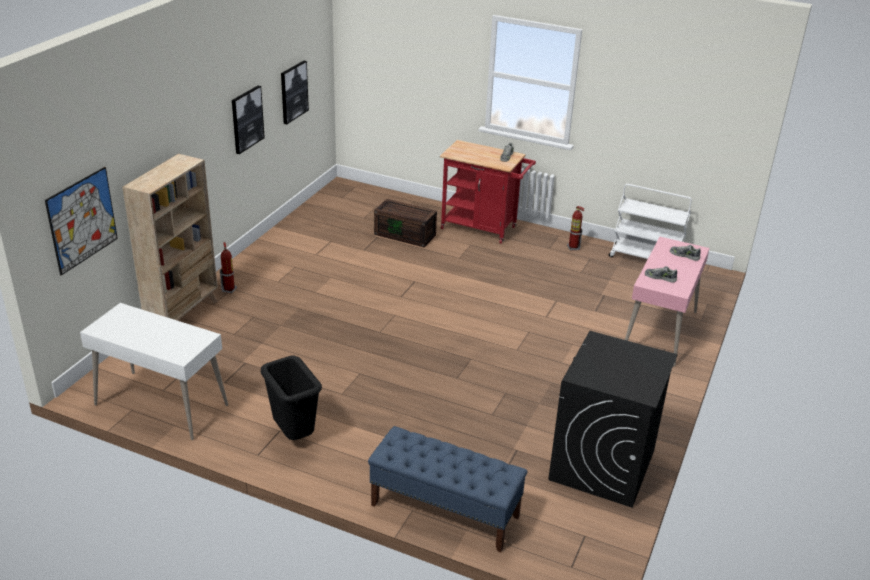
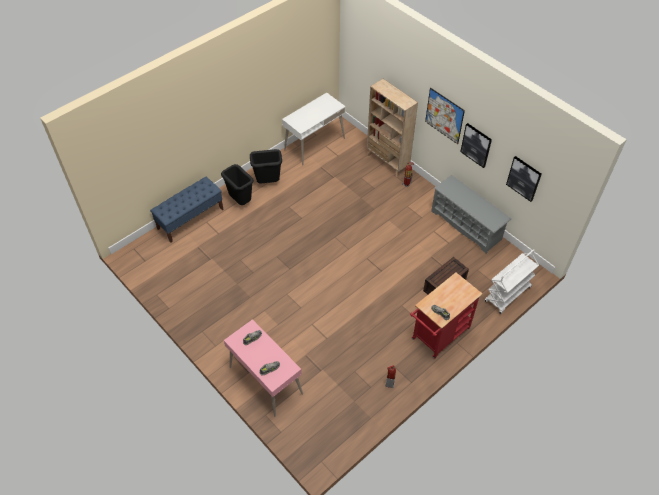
camera: 115 degrees right, 20 degrees up
(82, 220) = (365, 69): picture -> picture (444, 116)
(291, 233) = (466, 225): none -> grey shoe rack
(361, 456) = (241, 201): none -> black trash can
(602, 465) = (178, 288): black washing machine -> none
(646, 258) = (356, 427): white cart -> white cart (507, 295)

